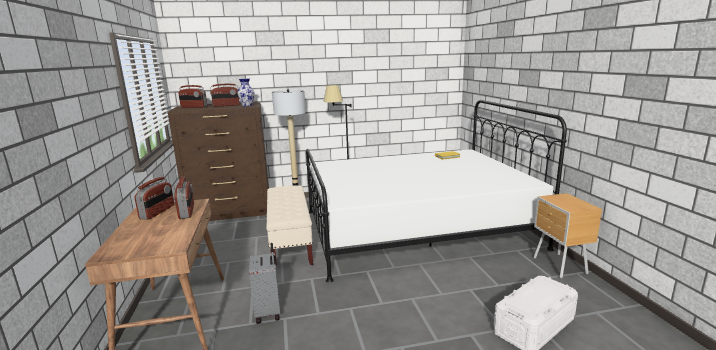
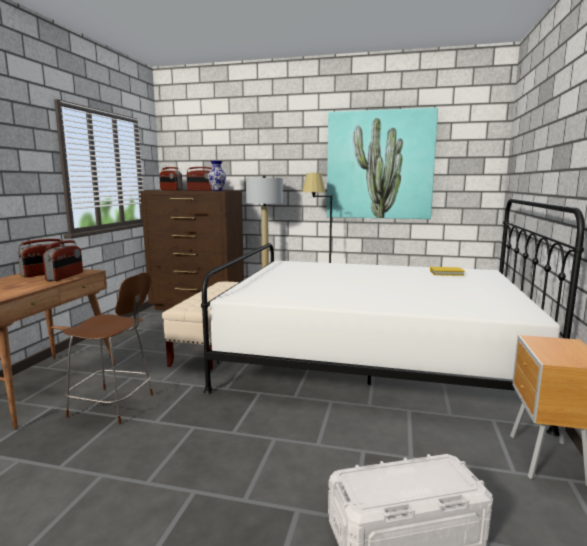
camera: 25 degrees right, 5 degrees down
(269, 312) = (114, 406): grey suitcase -> brown stool
(376, 75) = (379, 165): none -> picture

